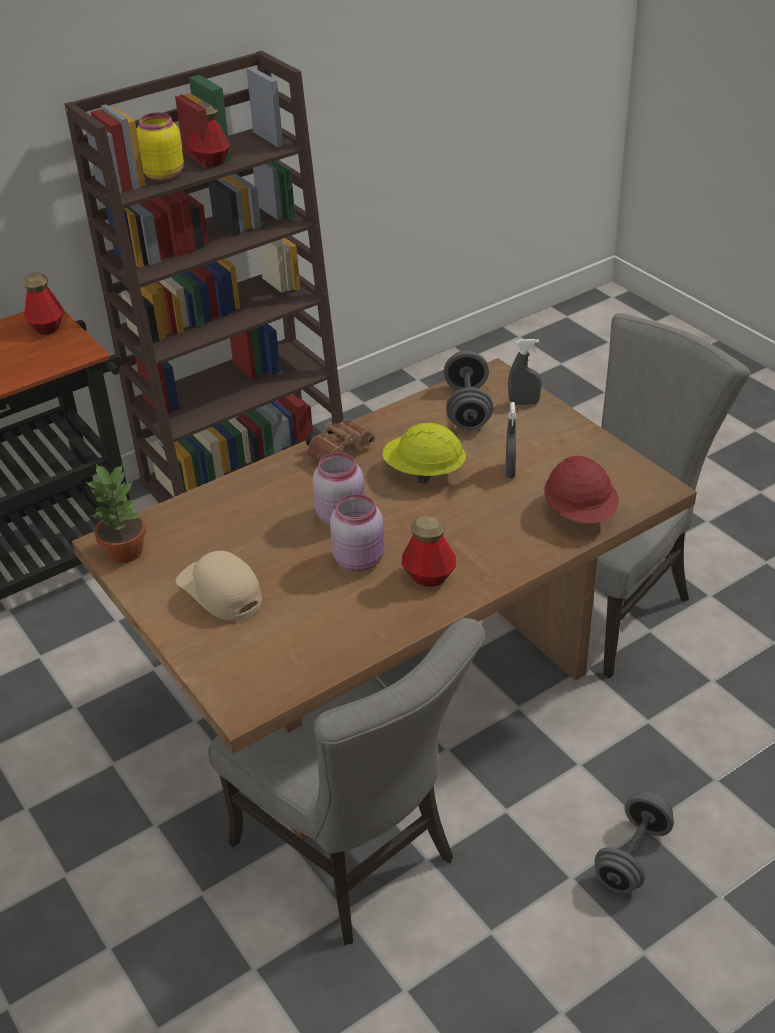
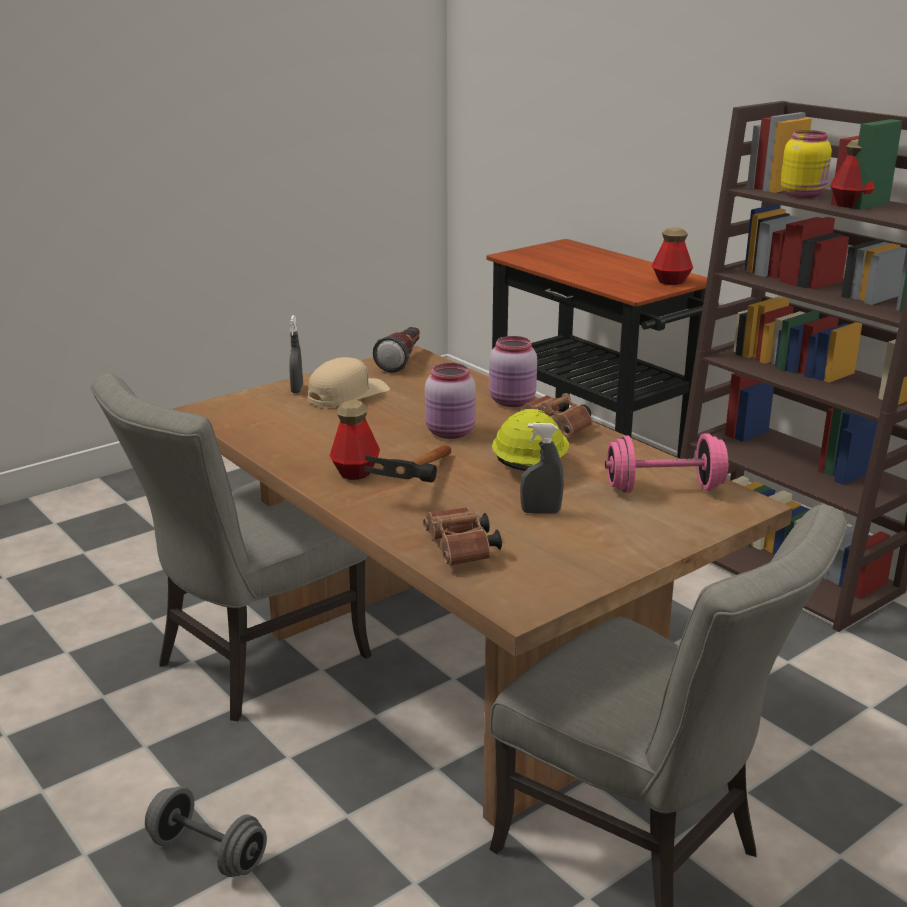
camera: 85 degrees right, 15 degrees down
(125, 550) = (402, 361): potted plant -> flashlight
(360, 559) = (385, 442): pink jar -> pink jar (513, 402)
(466, 536) = (418, 488): none -> hammer
(467, 408) = (664, 488): grey dumbbell -> pink dumbbell
(524, 403) = (689, 521): grey spray bottle -> grey spray bottle (297, 389)
(580, 513) = (461, 551): red hard hat -> brown binoculars

